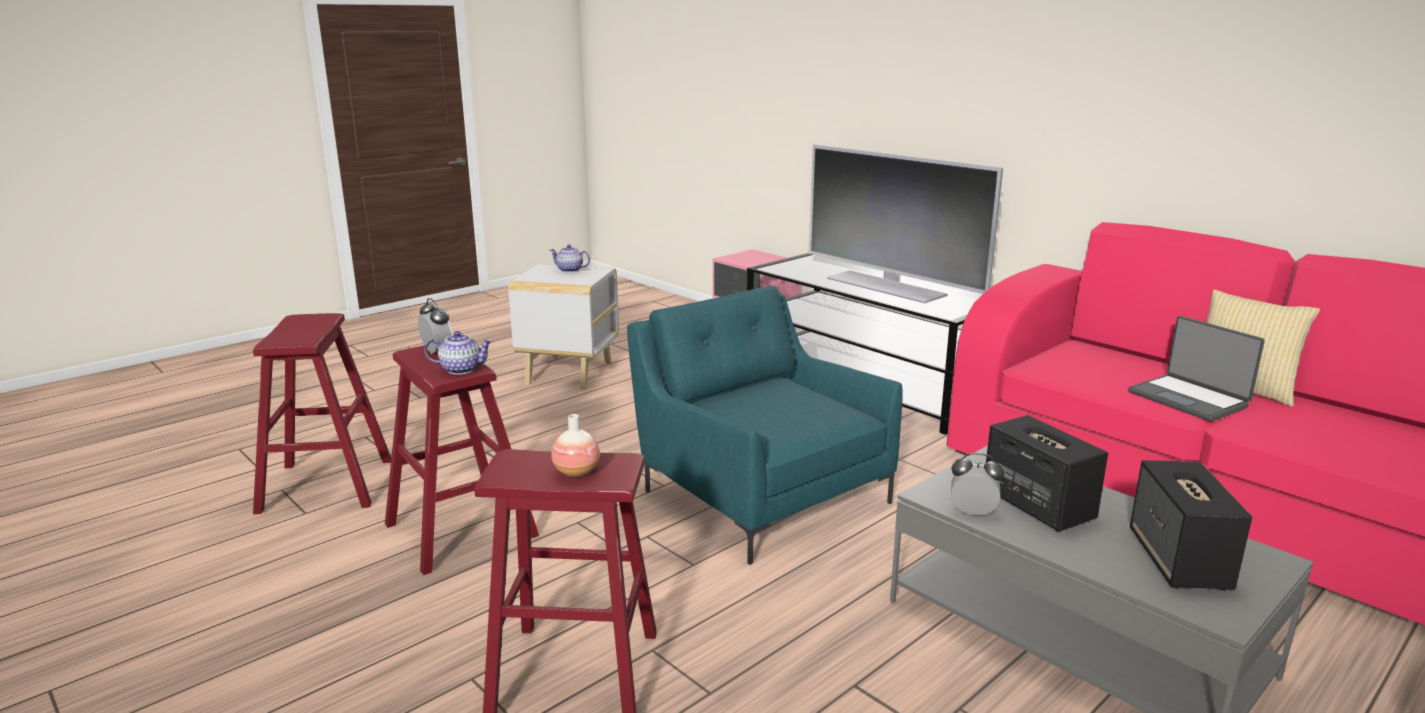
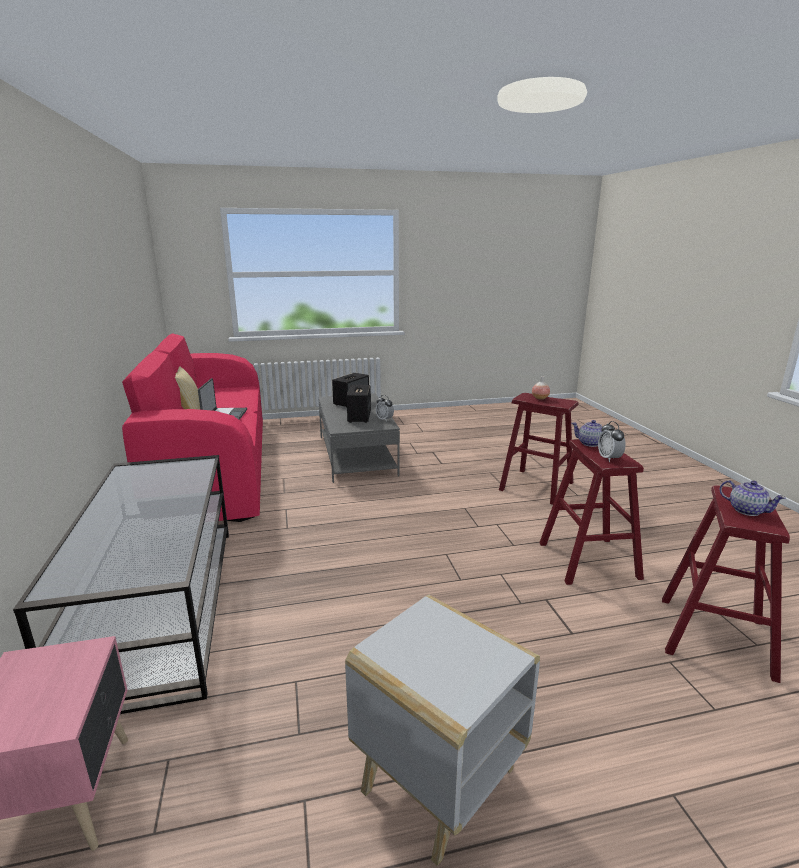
camera: 150 degrees left, 0 degrees up
(570, 270) = (424, 665): teapot -> teapot (746, 510)
(761, 492) = (393, 532): turquoise armchair -> none
(886, 286) = (152, 503): television -> none

